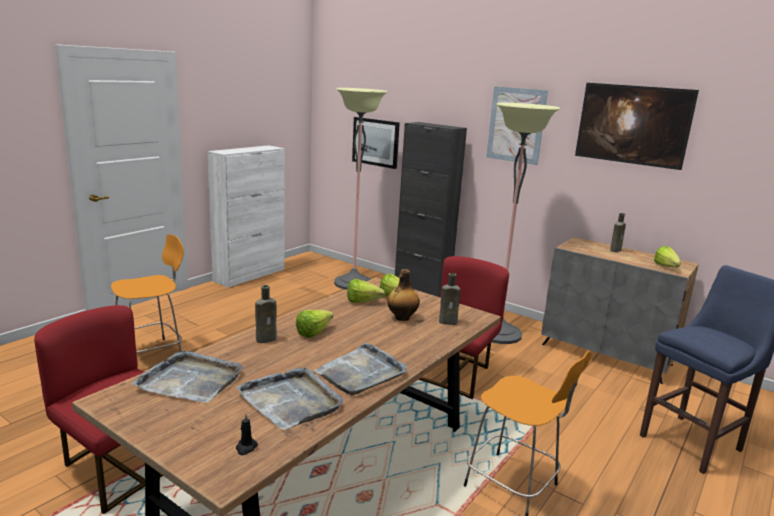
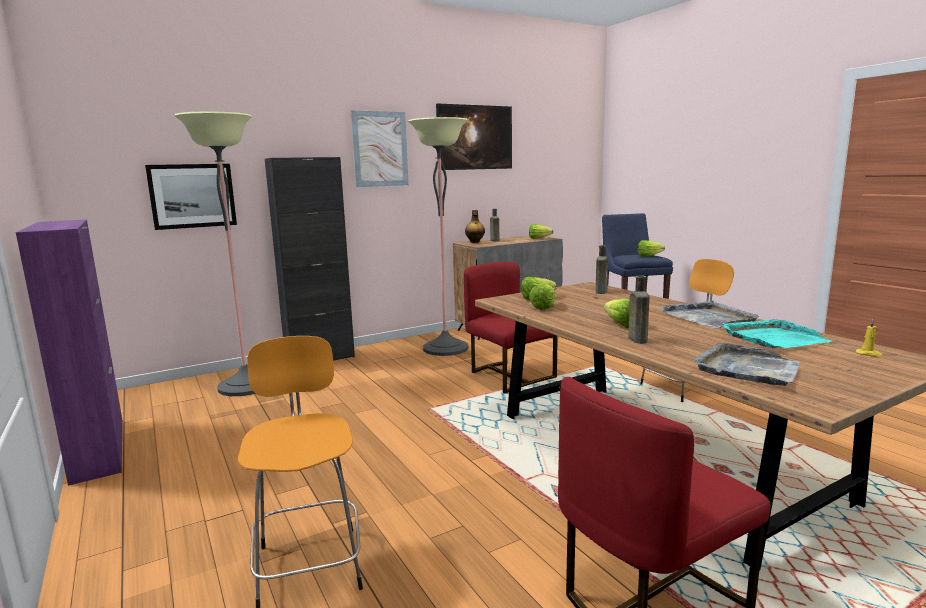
camera: 65 degrees left, 5 degrees down
(246, 448) = (869, 354): black candle -> yellow candle
(250, 275) = (98, 449): white cabinet -> purple cabinet
(291, 400) = (773, 338): grey tray -> turquoise tray
(401, 318) = (589, 301): bottle -> bottle (475, 242)
(722, 346) = (651, 256): none -> lettuce

